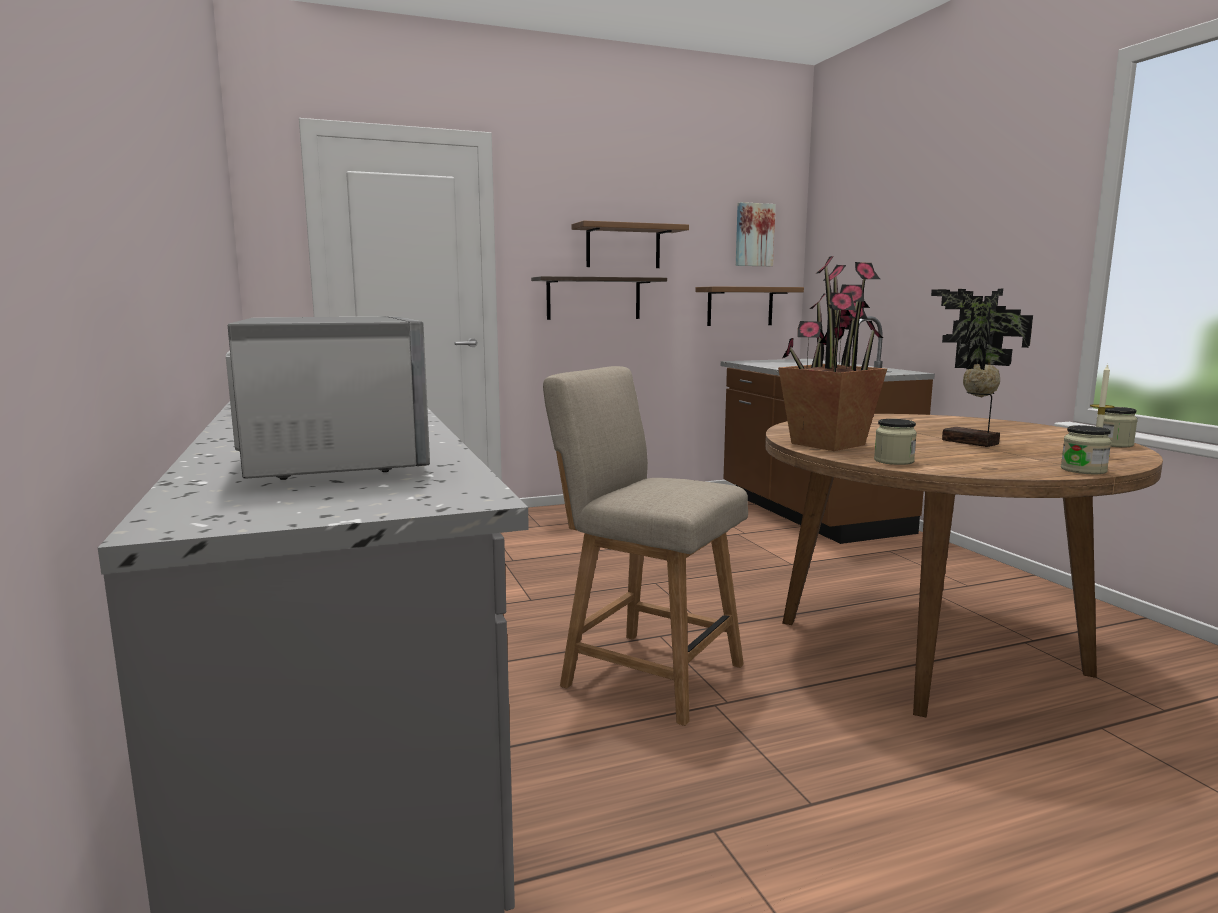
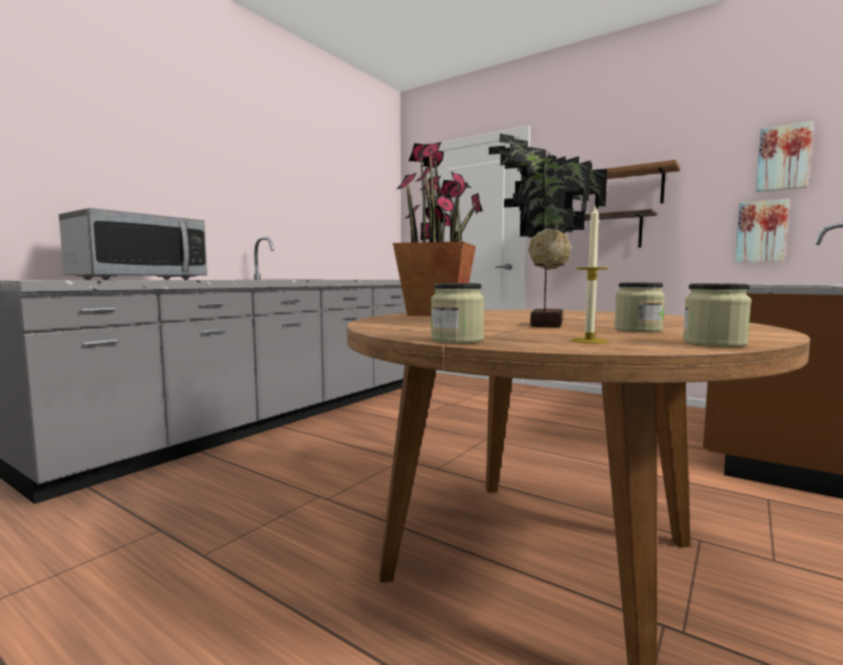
camera: 55 degrees right, 5 degrees down
(645, 672) = (343, 468): beige chair -> none
(740, 306) = (761, 231): shelf -> picture
(893, 461) = (389, 320): jar -> jar (637, 330)

